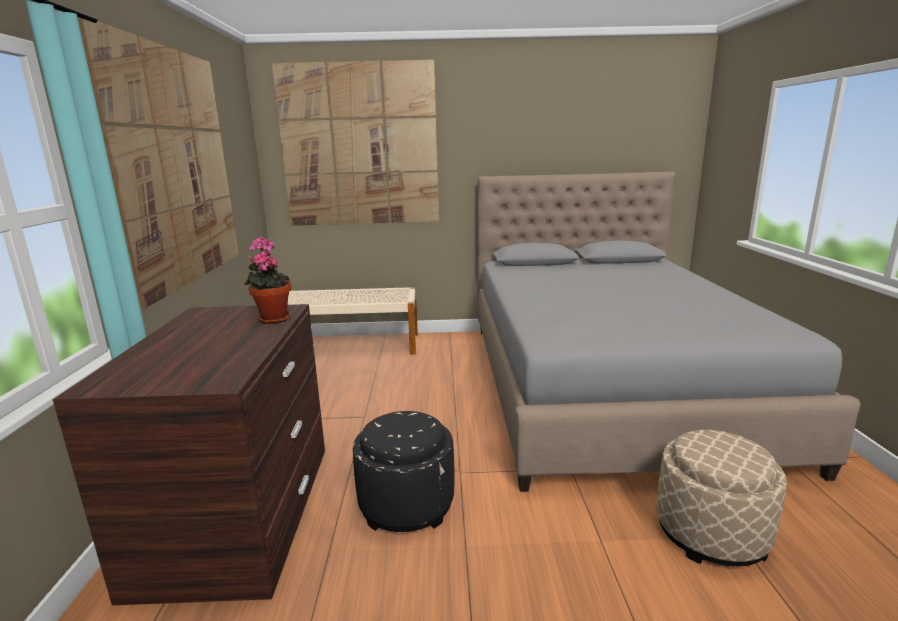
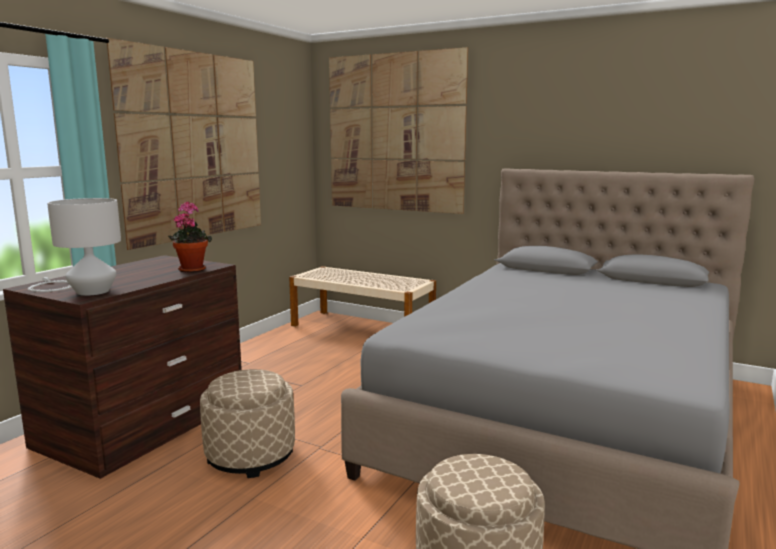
camera: 30 degrees right, 5 degrees down
(182, 374) = (77, 289): none -> grey table lamp
(406, 504) = (250, 455): black ottoman -> beige ottoman

